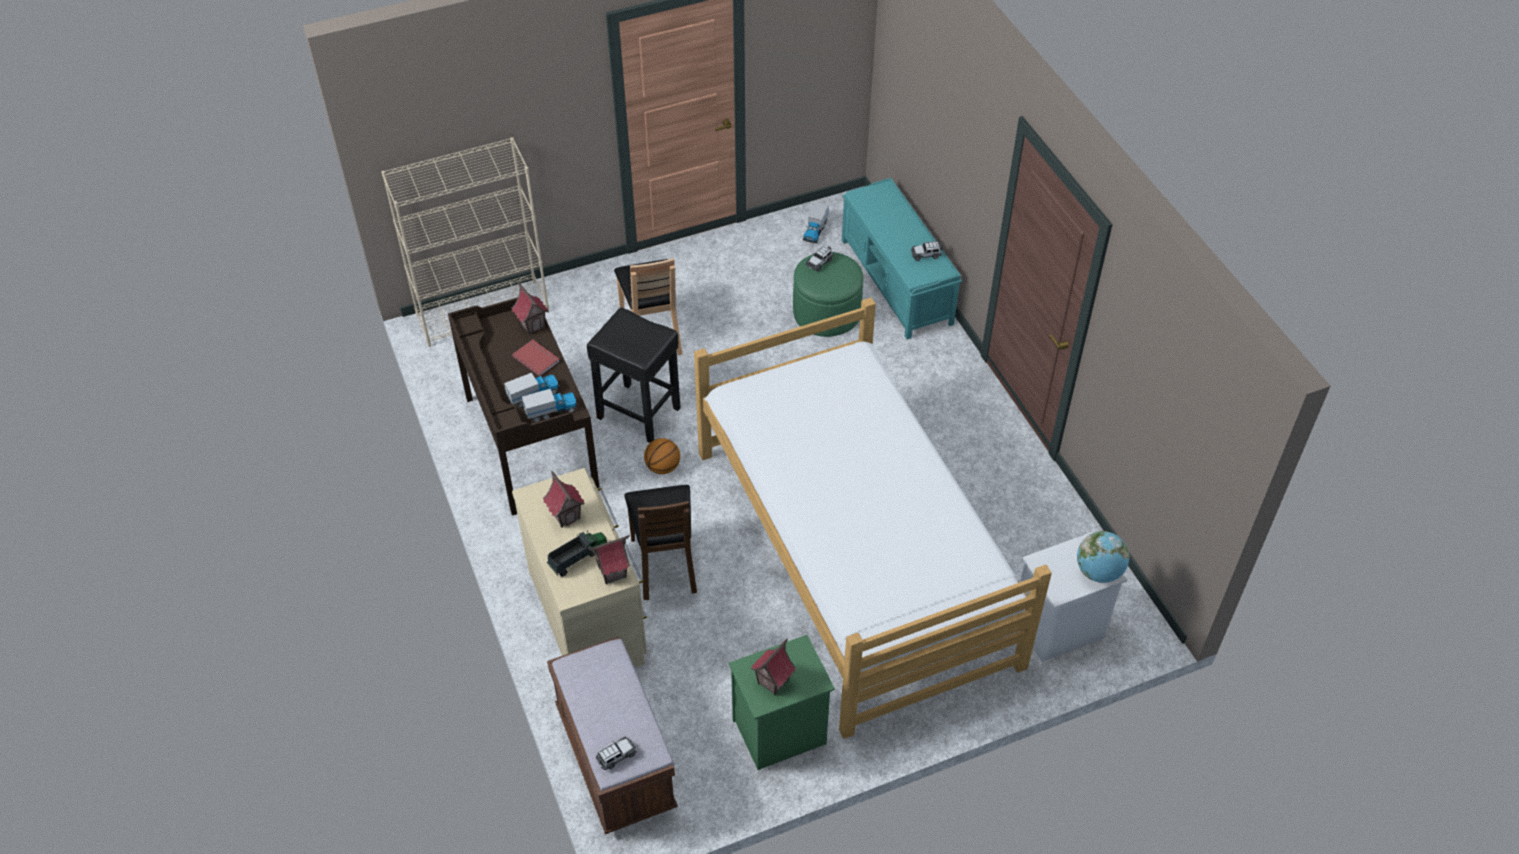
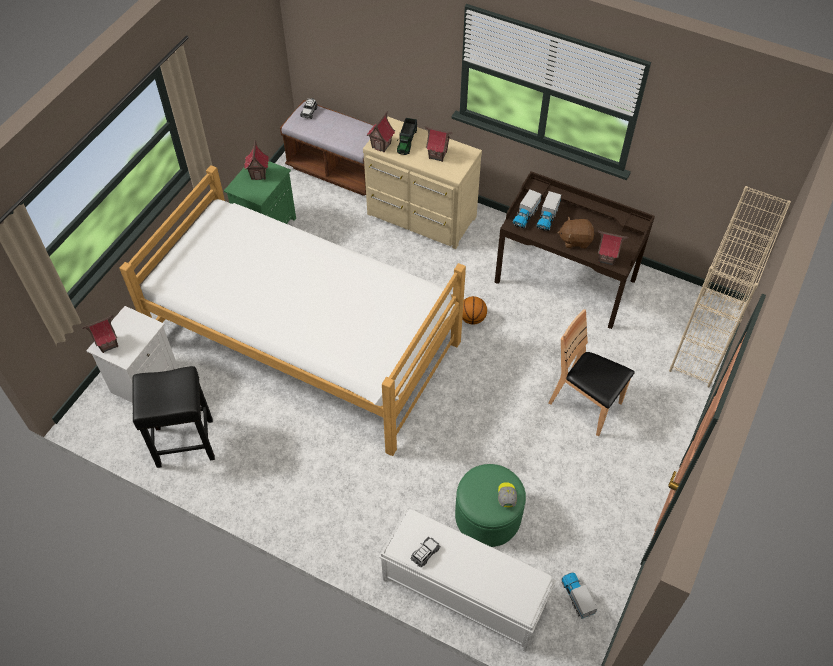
camera: 140 degrees right, 5 degrees up
(537, 358) = (575, 240): red book -> brown plush toy
(640, 413) = (525, 342): black stool -> black stool (184, 443)
(665, 564) = (409, 266): brown chair -> none
(819, 262) = (506, 496): toy car -> cap
(897, 282) = (463, 591): turquoise bench -> white bench
(1098, 572) = (107, 344): globe -> toy house

